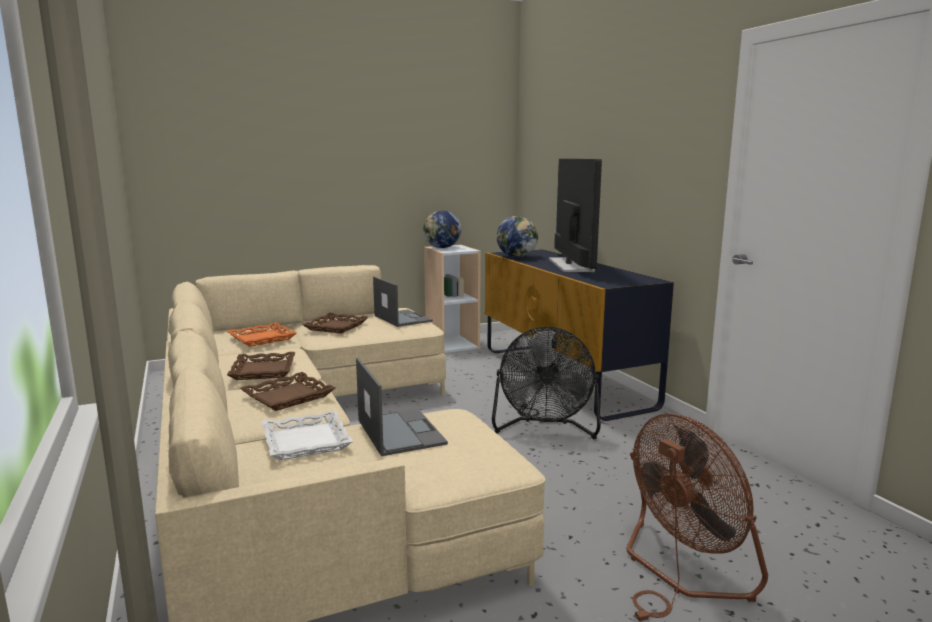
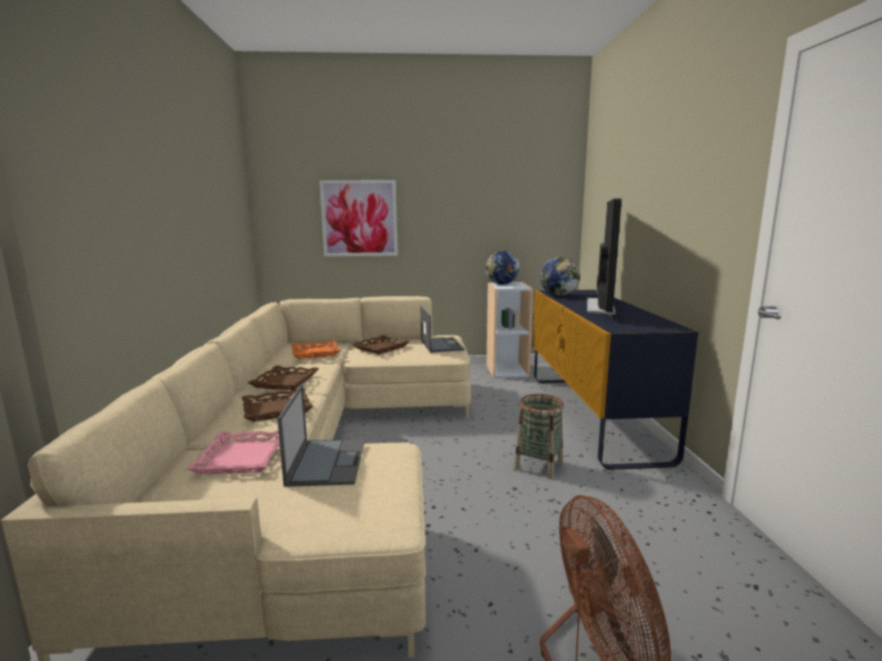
camera: 20 degrees right, 0 degrees up
(271, 174) = (359, 218): none -> picture
(307, 441) = (242, 457): white tray -> pink tray
(542, 427) = (538, 465): black fan -> basket

